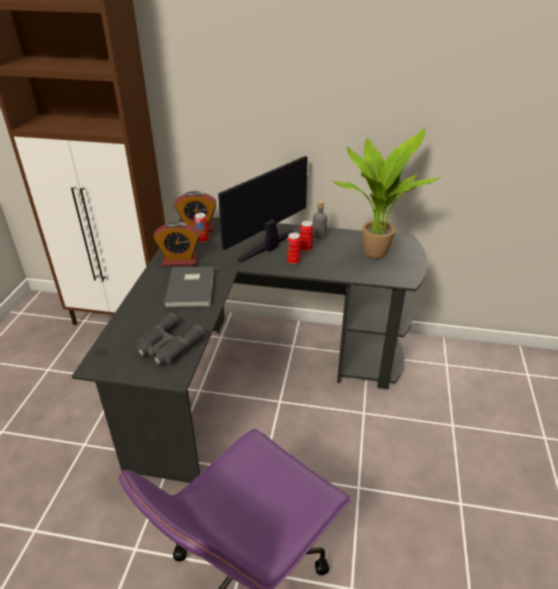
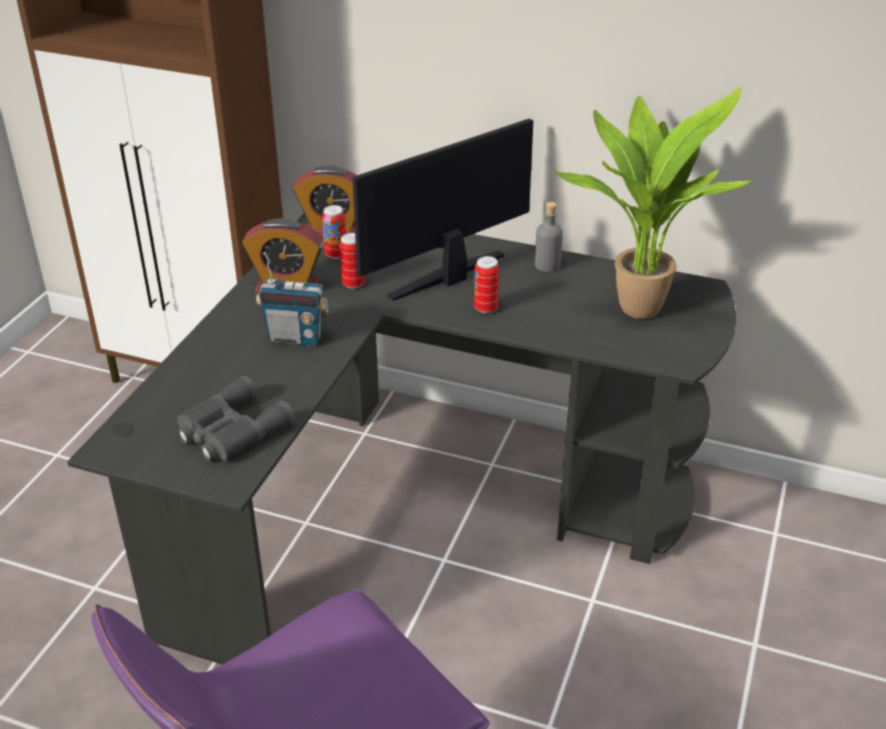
camera: 10 degrees right, 0 degrees up
(192, 288) = (295, 338): grey book -> radio
(306, 248) = (515, 287): can -> can (353, 284)

